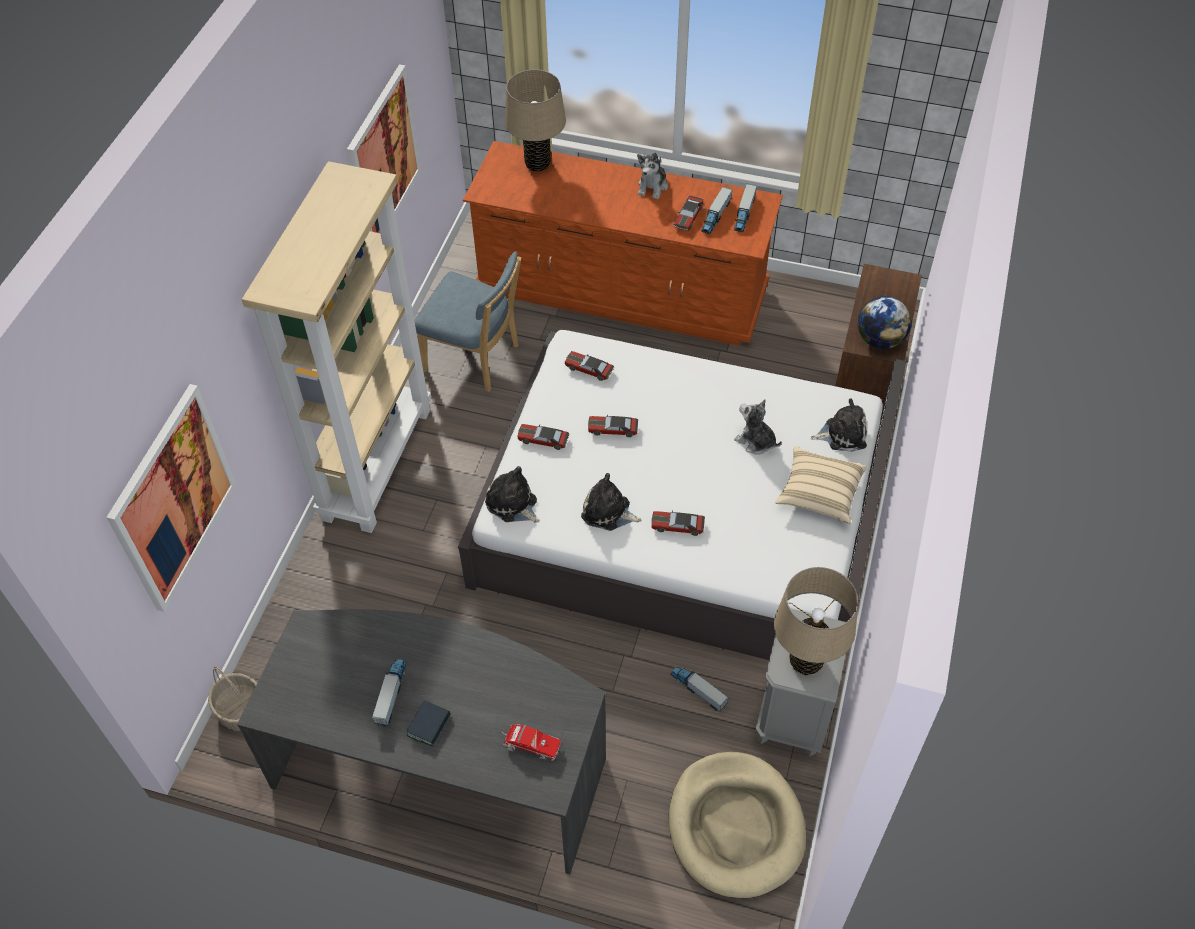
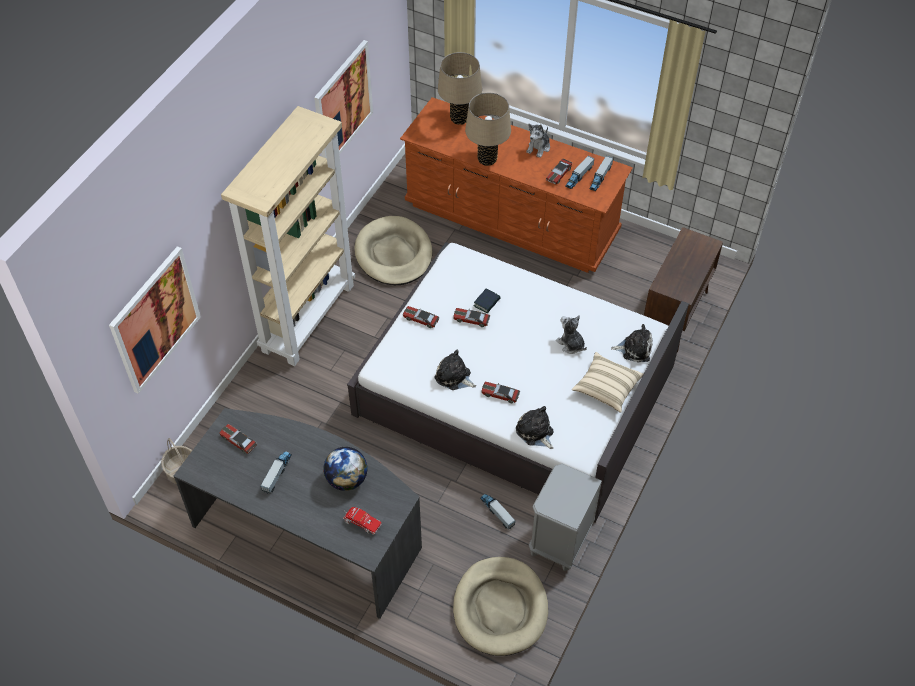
camera: 10 degrees right, 0 degrees up
(429, 725) = (297, 498): book -> book (487, 302)
(475, 360) = (393, 254): blue chair -> beige dog bed
(513, 504) = (389, 361): plush toy -> plush toy (535, 432)
(589, 369) = (464, 274): toy car -> toy car (238, 441)
(806, 661) = (563, 500): beige table lamp -> beige table lamp (487, 159)
(880, 340) = (678, 285): globe -> globe (346, 480)

